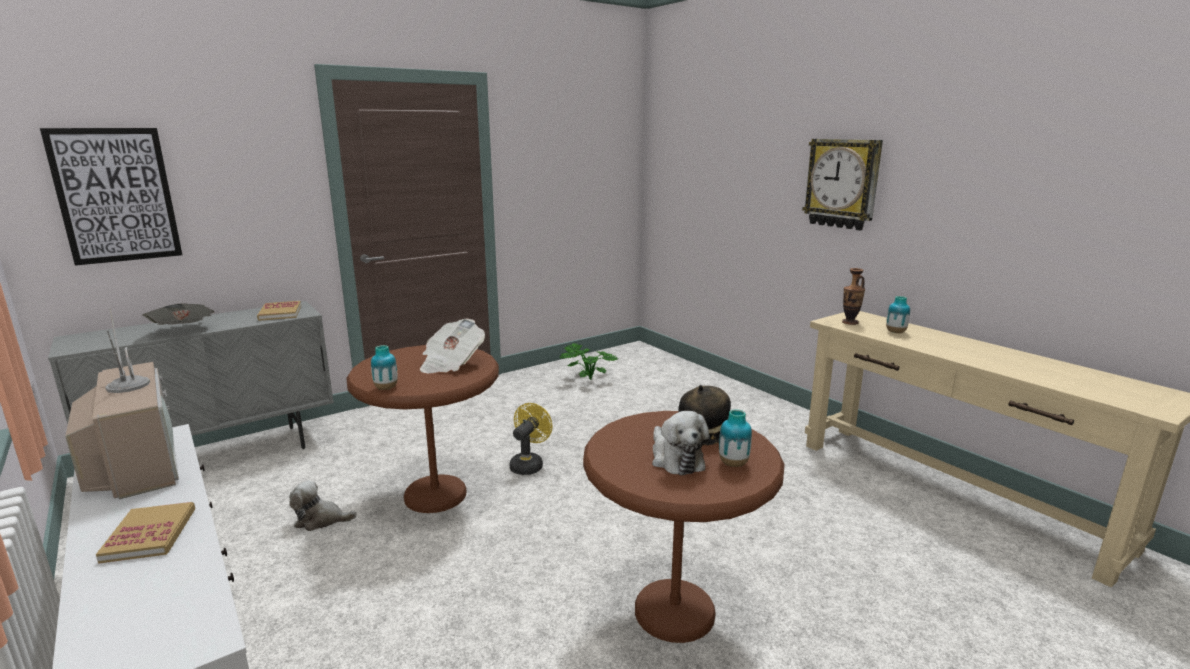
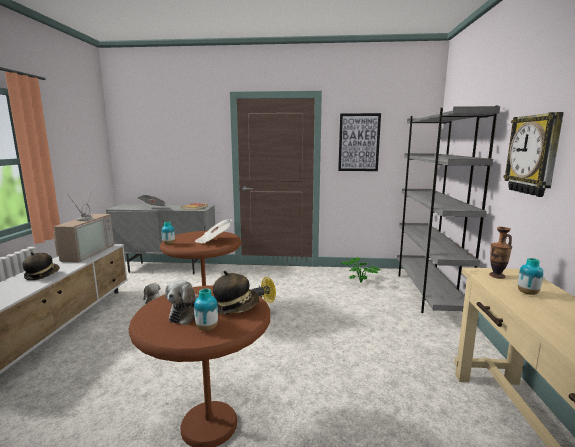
camera: 40 degrees right, 5 degrees down
(116, 195) = (148, 150): picture -> picture (359, 142)
(150, 535) = (42, 275): book -> hat
(677, 370) = (427, 293): none -> grey bookcase

